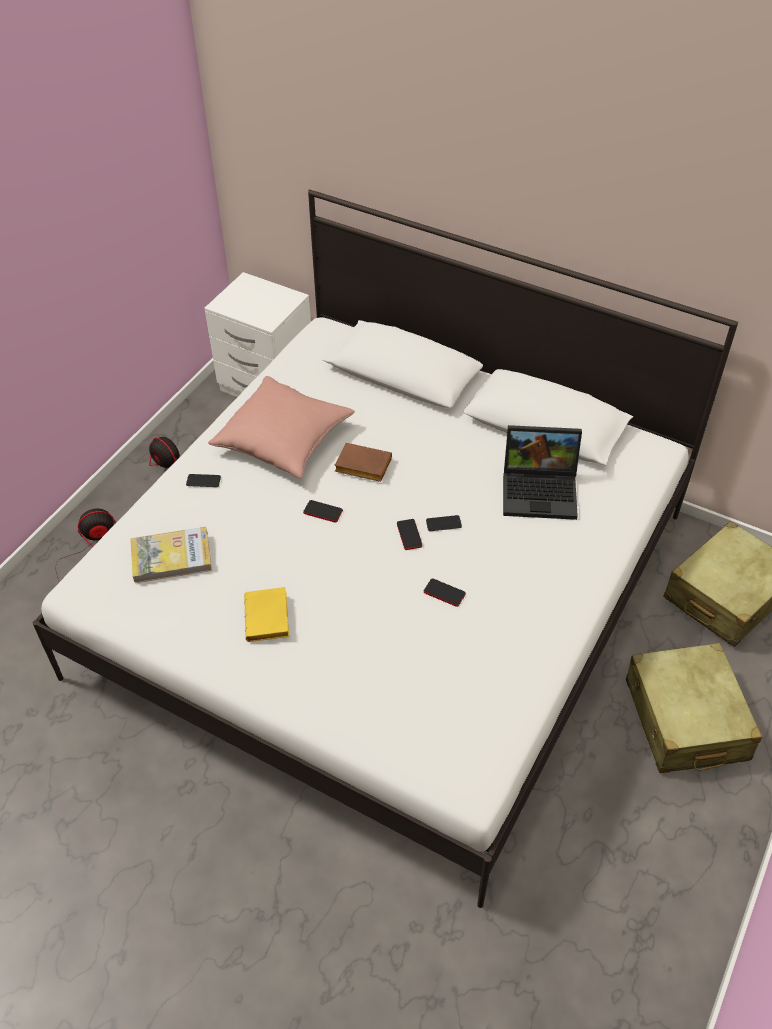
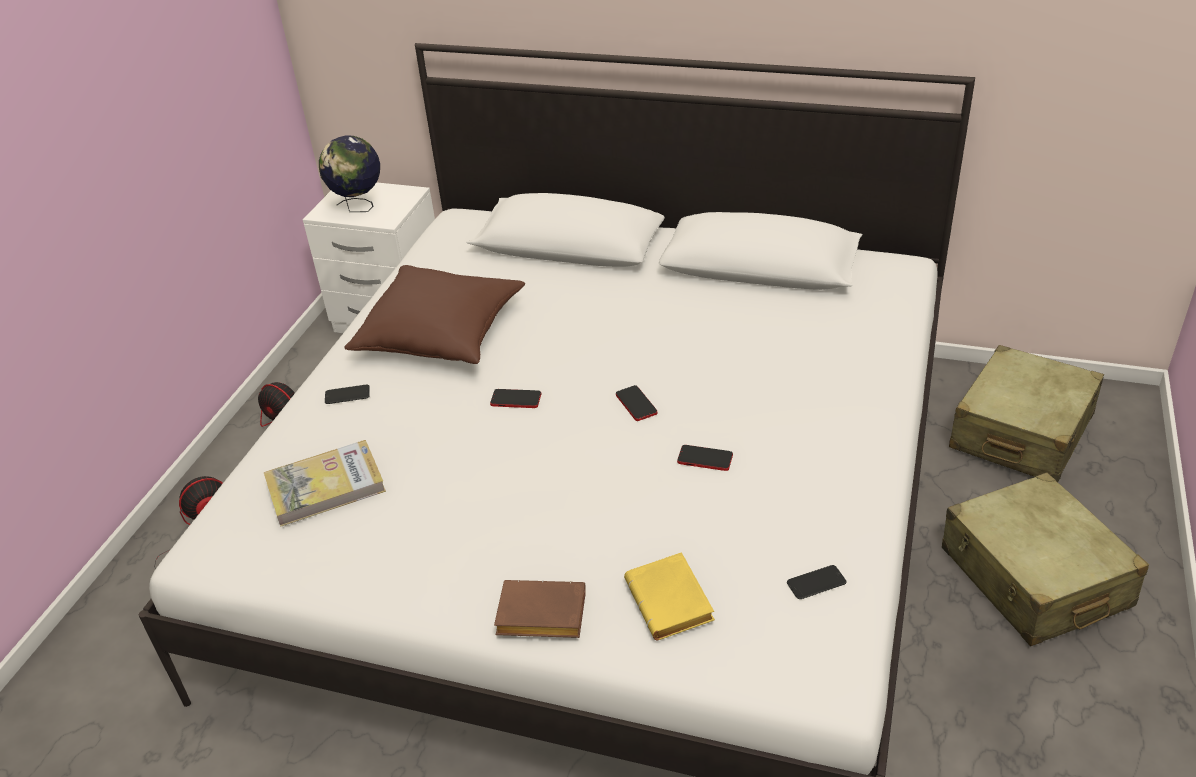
camera: 10 degrees left, 10 degrees down
(249, 305) = (358, 207): none -> globe
(269, 619) = (480, 534): yellow book -> yellow book (672, 603)
(283, 440) = (441, 334): pink pillow -> brown pillow
(361, 466) = (549, 343): brown book -> brown book (539, 616)
(443, 523) = (675, 384): phone -> phone (816, 583)
(541, 490) = (782, 329): laptop -> none

